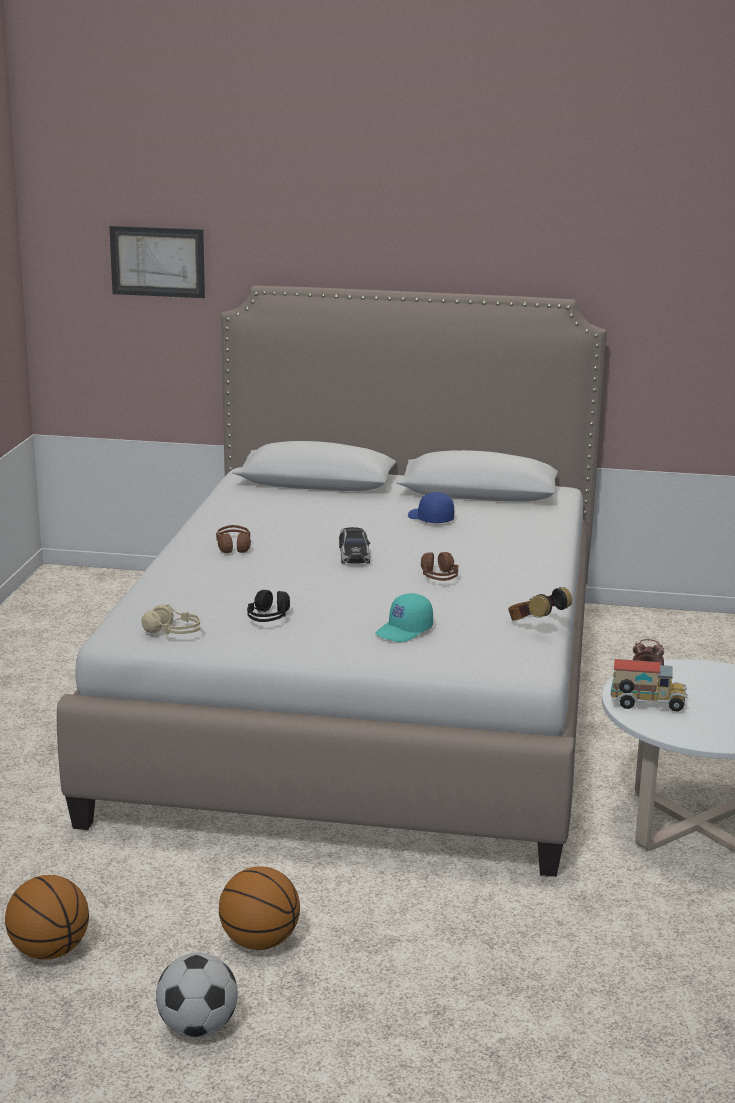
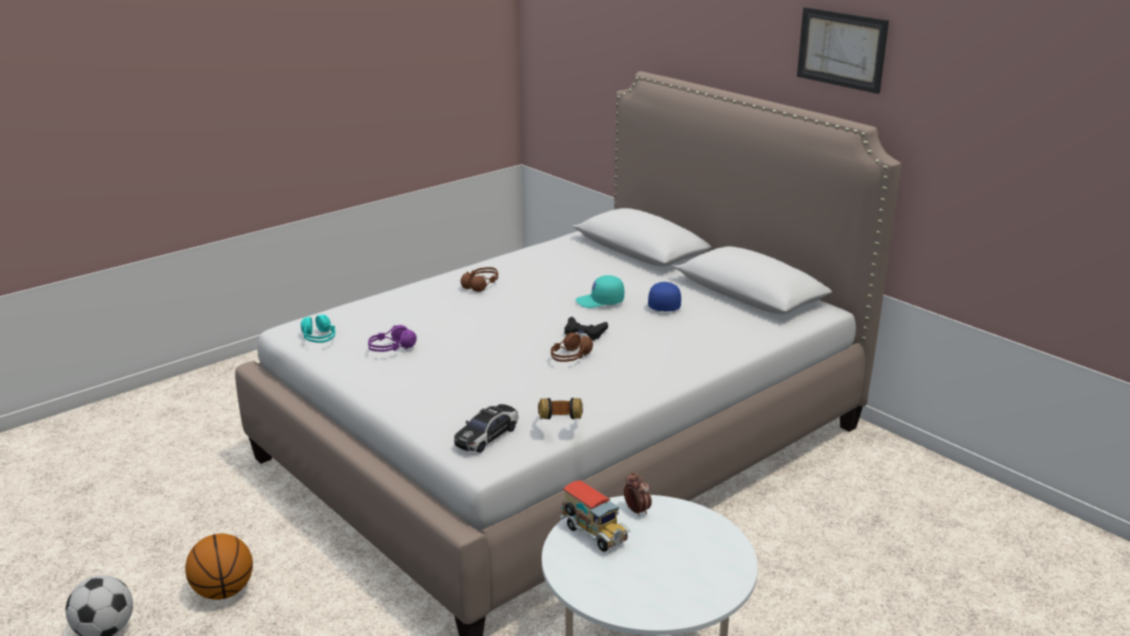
camera: 40 degrees right, 5 degrees up
(49, 951) = (122, 535): basketball -> none
(157, 261) = (592, 41): picture -> picture (842, 49)
(173, 632) = (319, 338): beige headphones -> turquoise headphones
(268, 618) = (391, 348): black headphones -> purple headphones
(354, 554) = (546, 317): toy car -> toy car (487, 436)
(404, 631) = (458, 393): turquoise cap -> turquoise cap (600, 301)
(411, 556) = (584, 332): none -> black game controller

